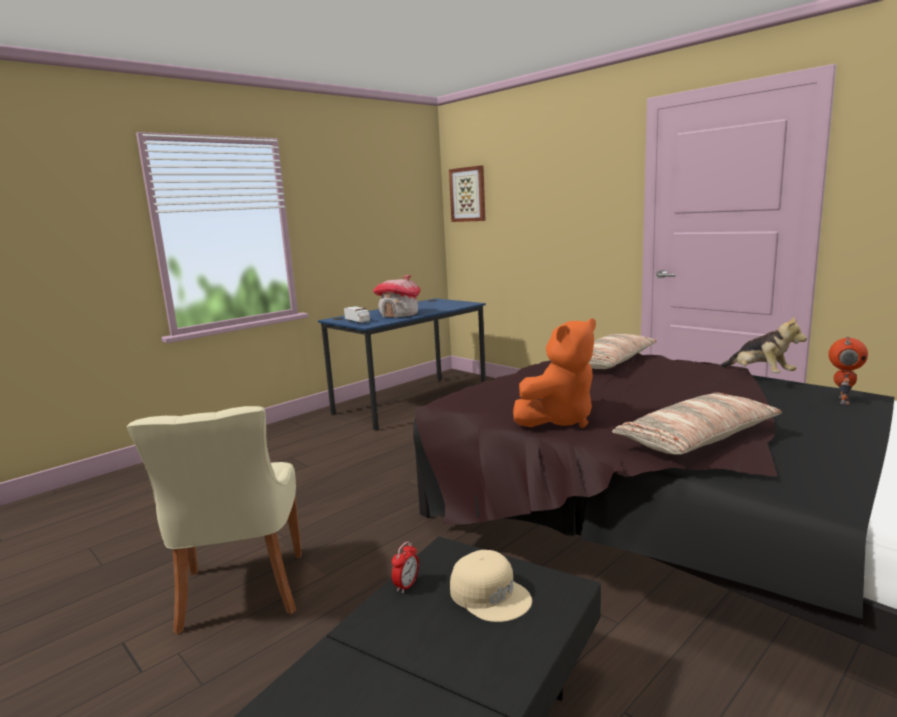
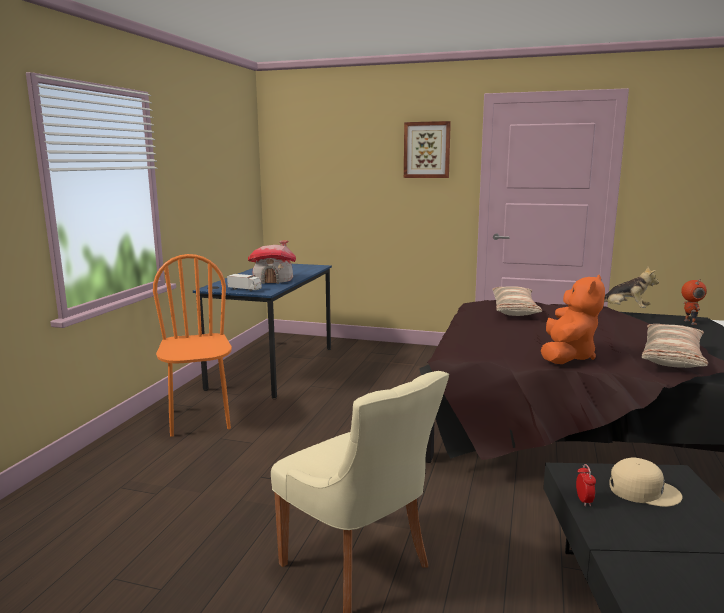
camera: 30 degrees left, 0 degrees up
(296, 438) = (200, 419): none -> orange chair
(468, 194) = (293, 161): picture -> picture (427, 150)

